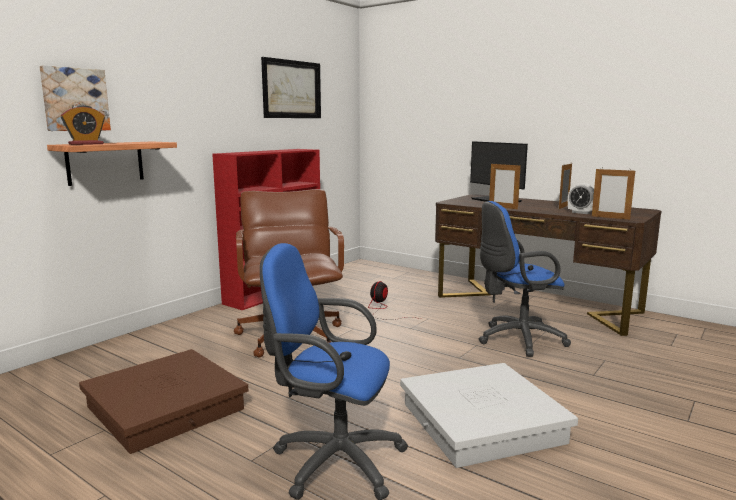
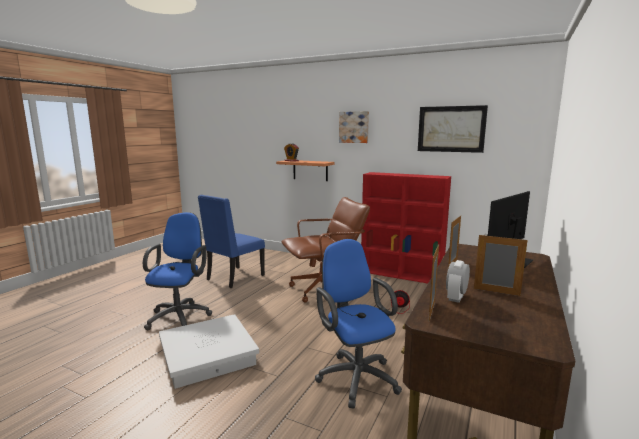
camera: 80 degrees right, 0 degrees up
(75, 99) = (300, 140): picture -> picture (354, 127)
(164, 408) = (234, 278): brown storage box -> blue chair

